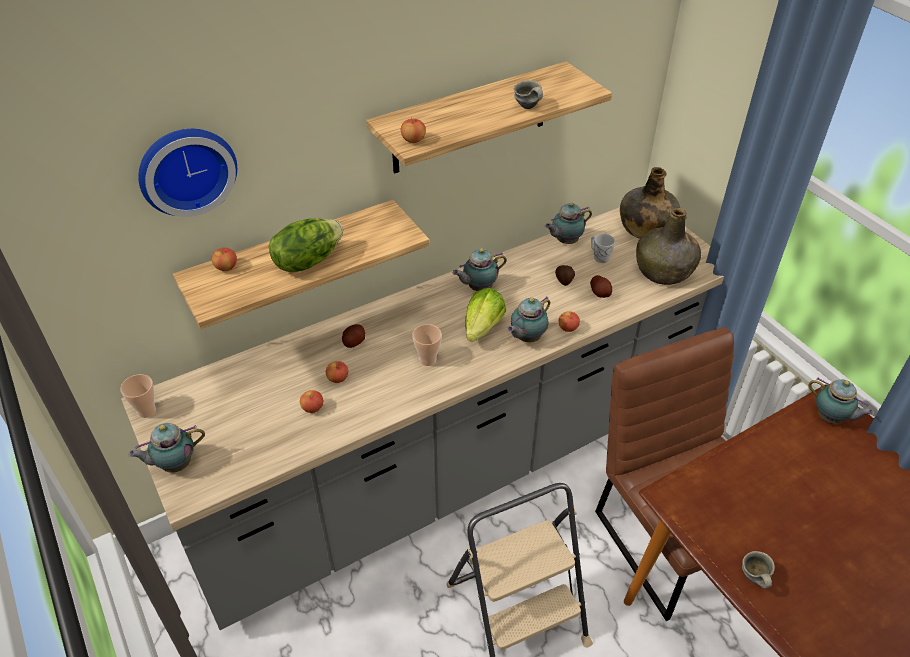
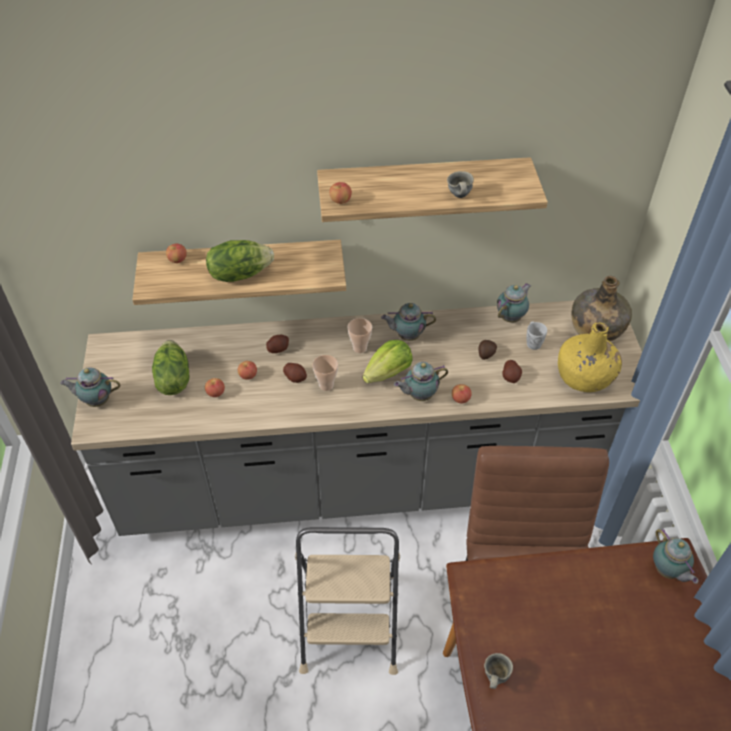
camera: 25 degrees right, 5 degrees up
(147, 411) = (99, 351): cup -> cup (360, 348)
(186, 169) = (153, 176): wall clock -> none
(254, 411) = (173, 379): none -> lettuce
(390, 363) = (295, 377): none -> potato
(565, 241) = (511, 317): teapot -> teapot turned 135 degrees clockwise
(664, 271) = (584, 376): green bottle -> yellow bottle

